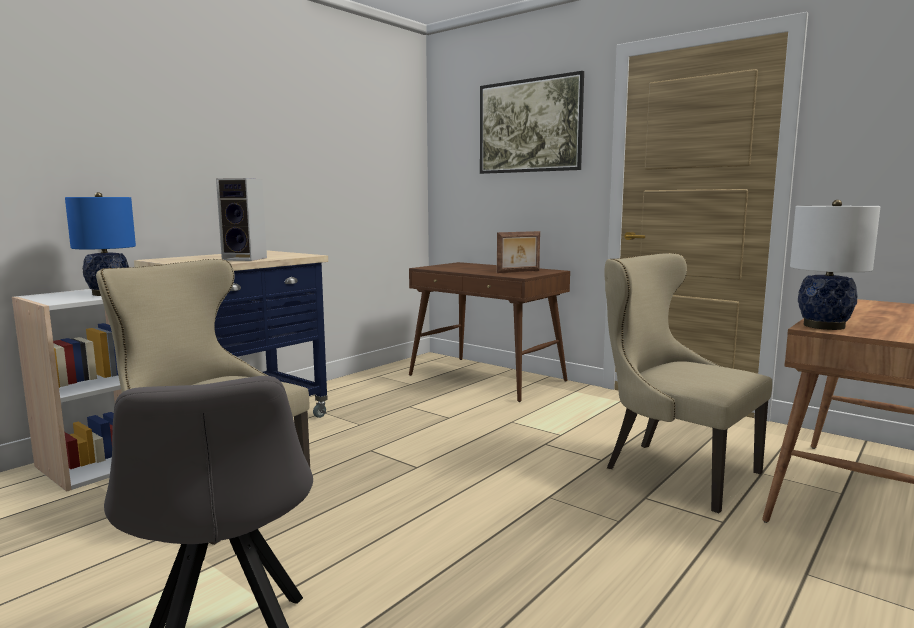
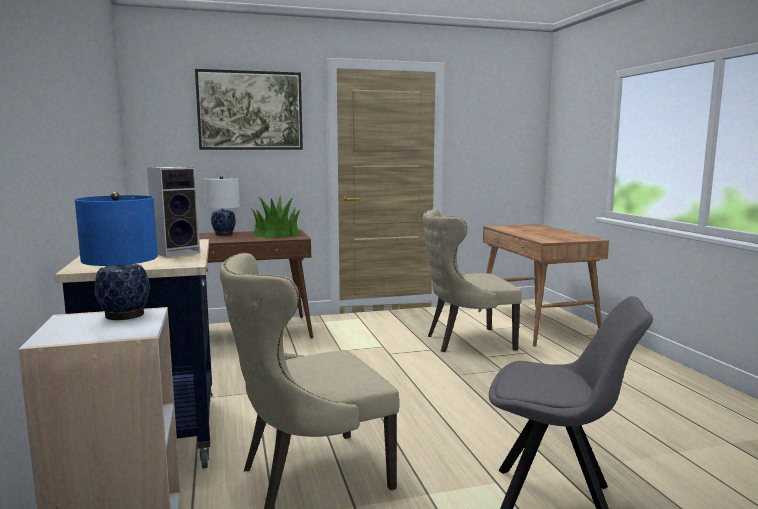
camera: 55 degrees left, 0 degrees up
(518, 271) = (277, 234): picture frame -> potted plant
(823, 326) = (544, 240): white table lamp -> white table lamp (224, 234)

